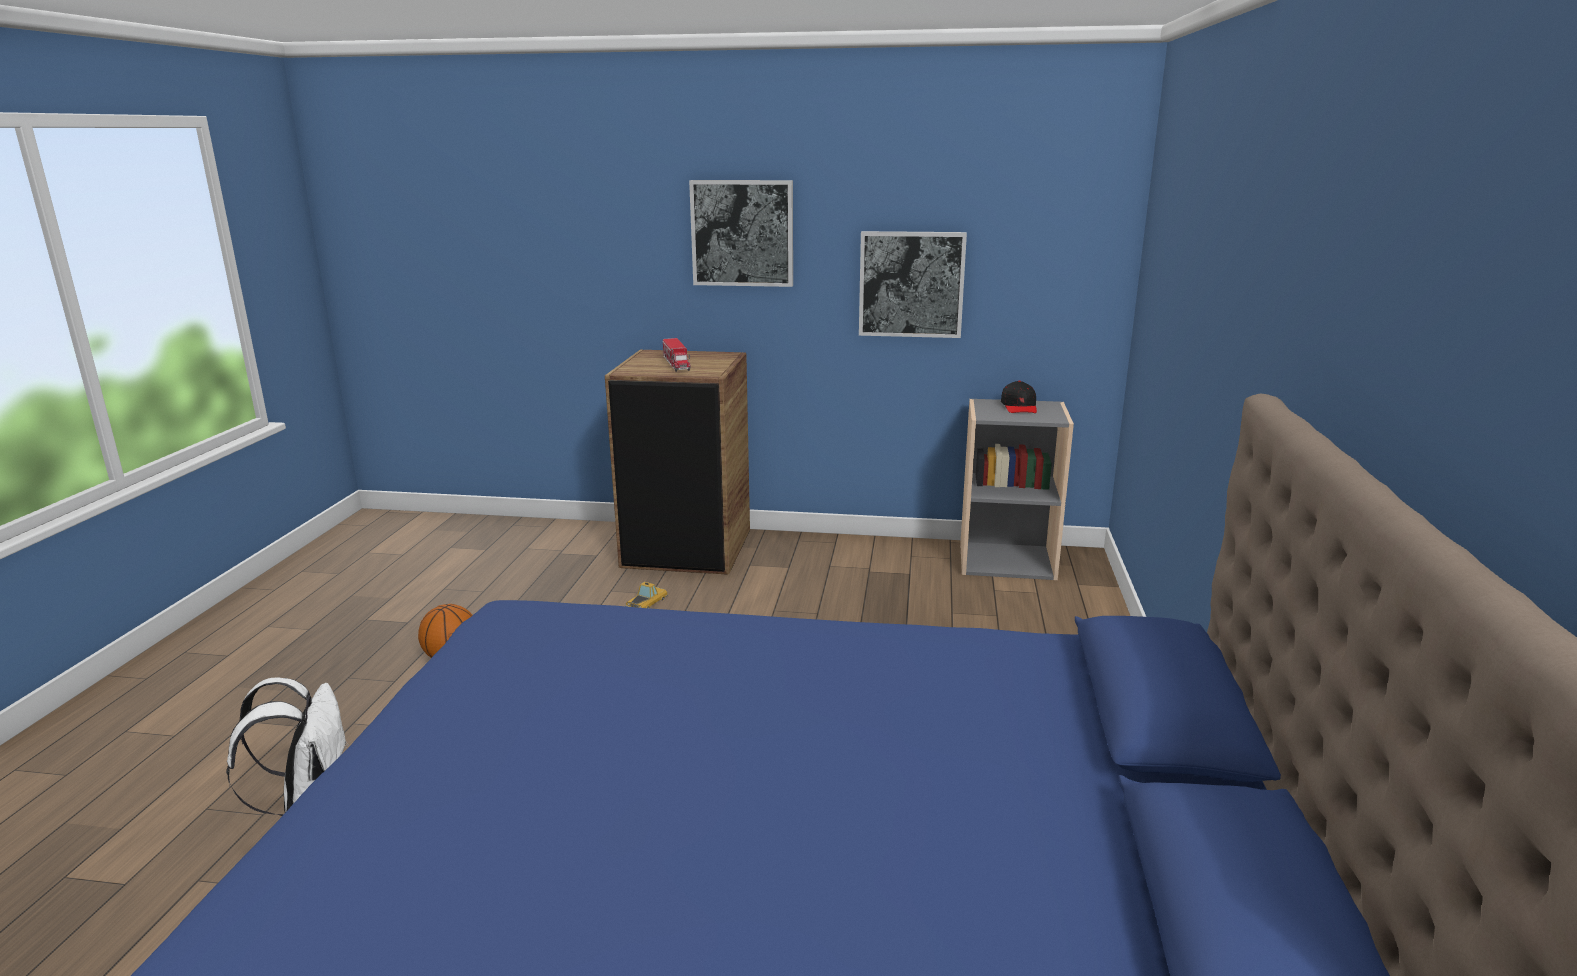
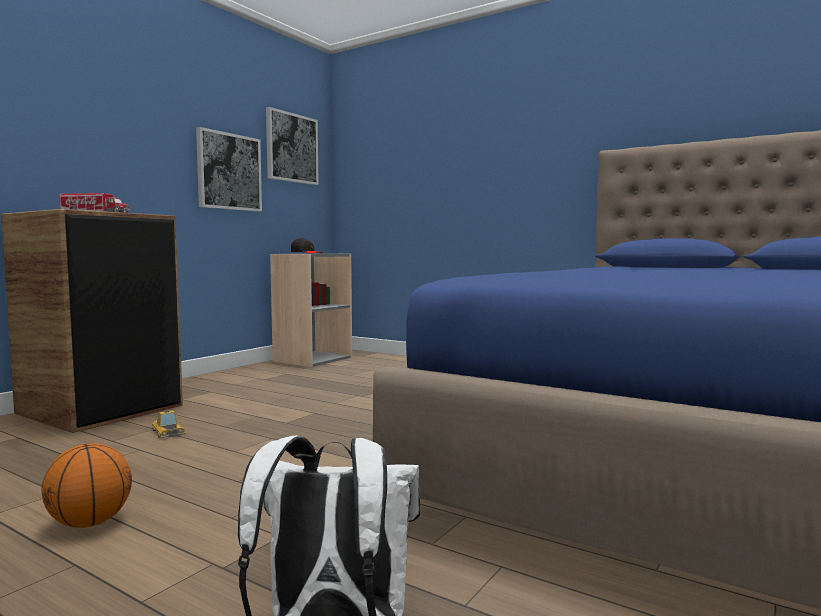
camera: 65 degrees left, 15 degrees down
(742, 233) = (105, 111): picture -> picture (291, 148)

